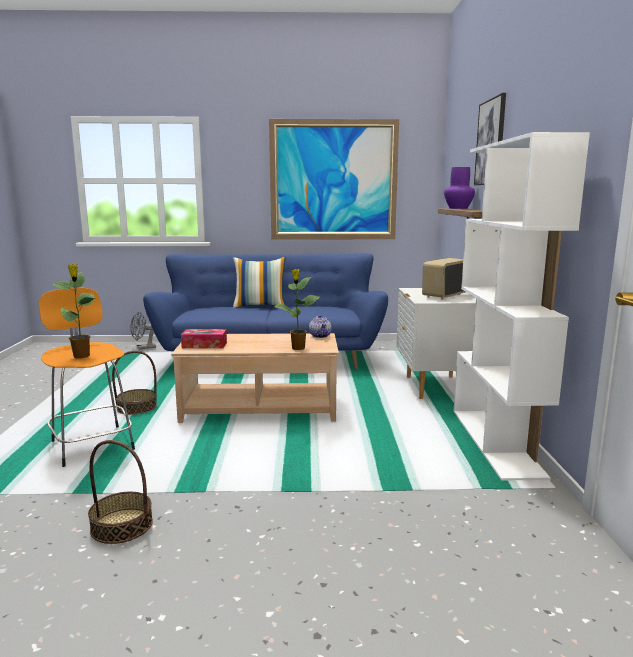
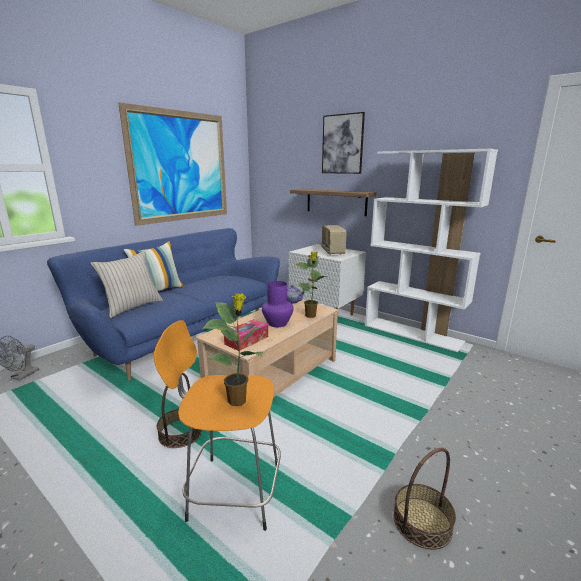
camera: 50 degrees left, 5 degrees up
(212, 310) = (132, 307): none -> beige pillow
(457, 208) = (308, 189): purple vase -> purple vase (277, 323)

